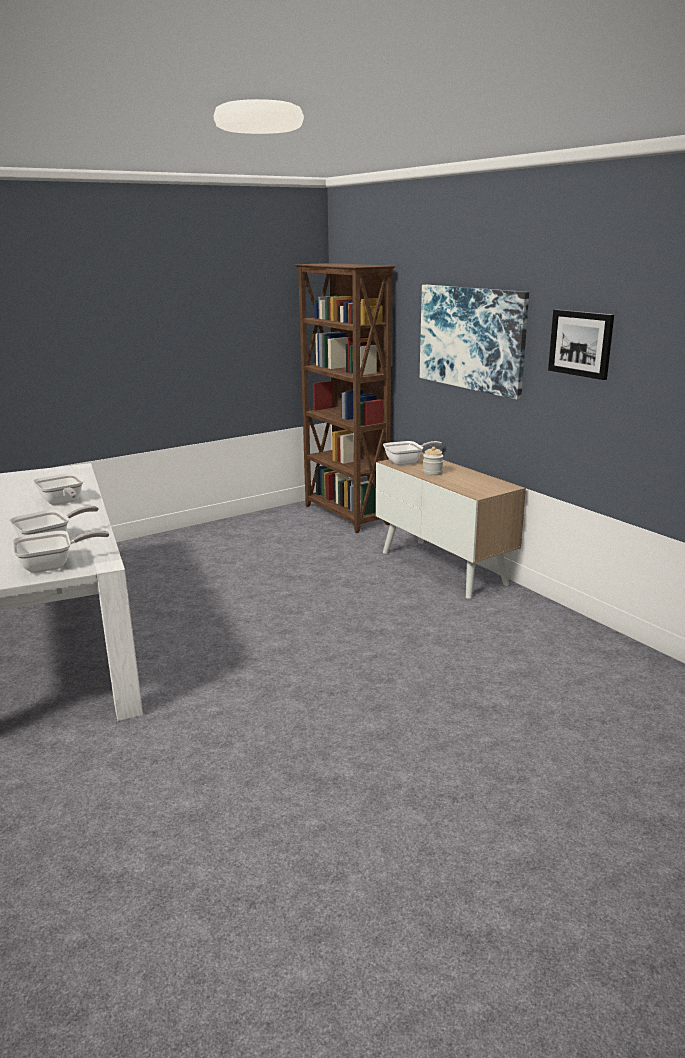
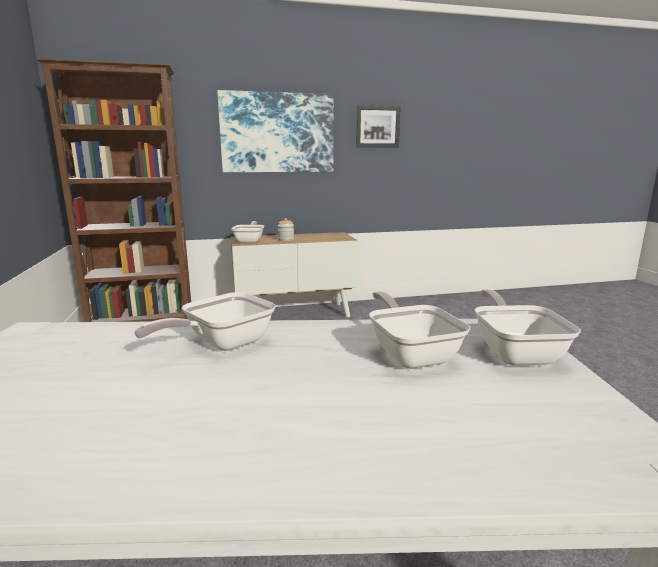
camera: 70 degrees left, 5 degrees down
(62, 502) = (222, 344): frying pan -> frying pan turned 150 degrees clockwise

